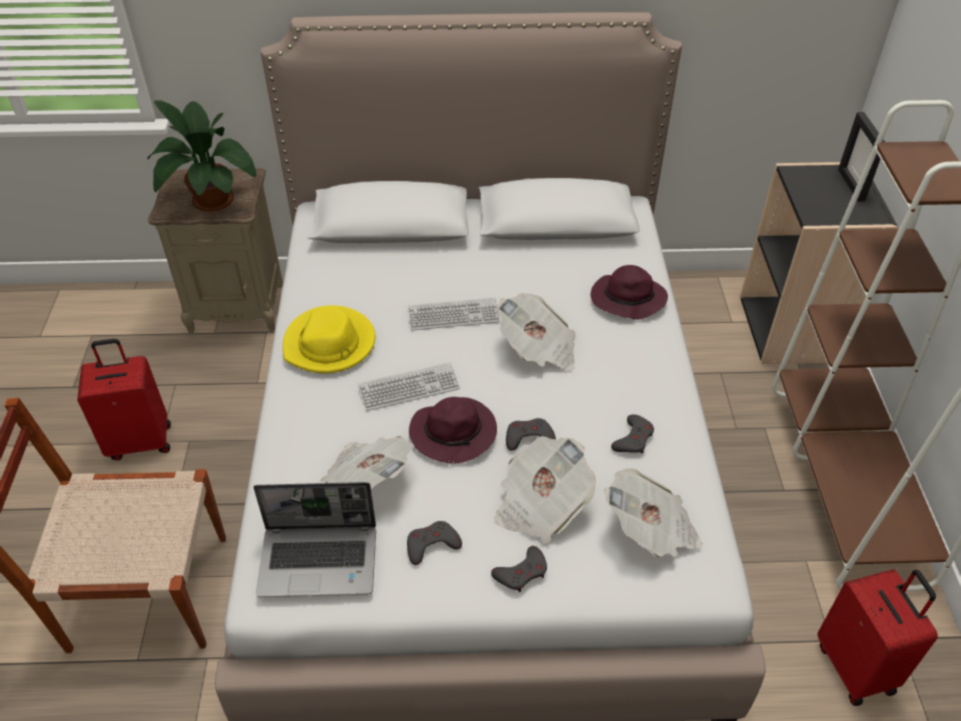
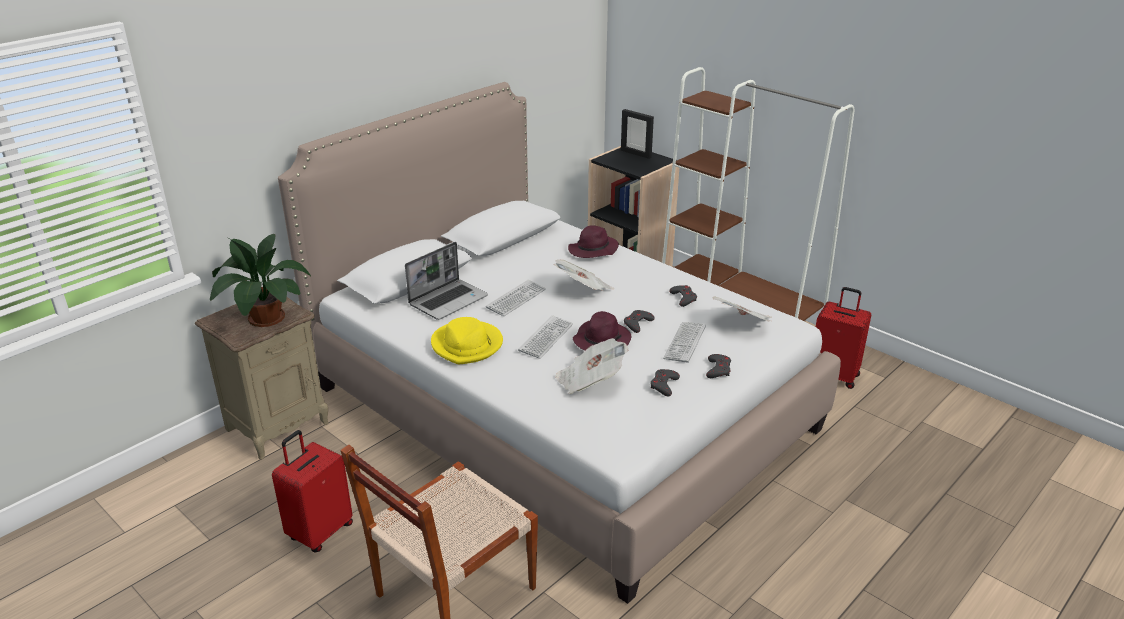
camera: 45 degrees left, 15 degrees down
(320, 560) = (624, 422): laptop -> laptop (448, 300)
(540, 504) = (685, 343): newspaper -> keyboard

